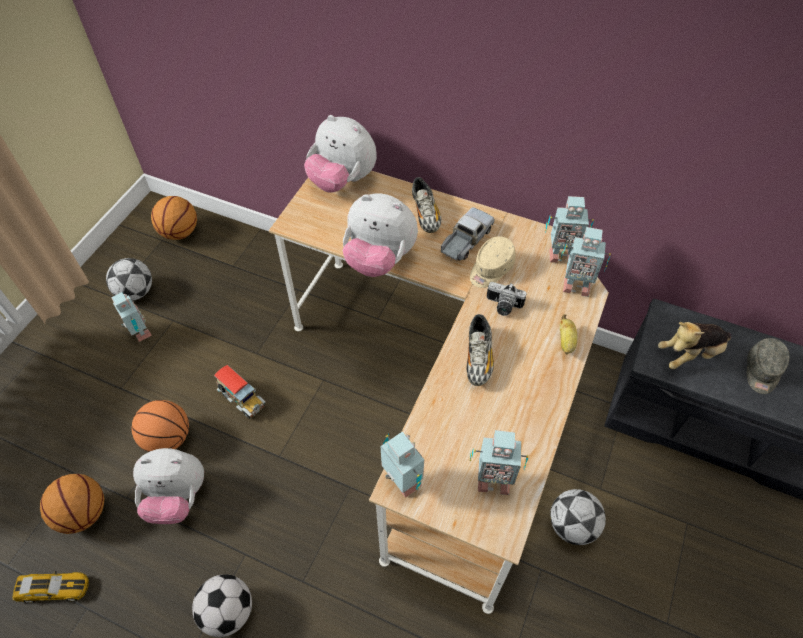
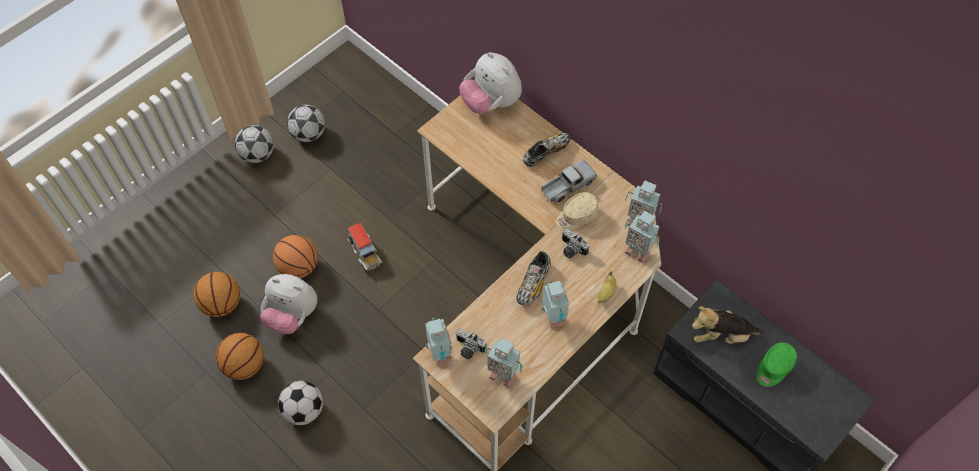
camera: 20 degrees right, 5 degrees up
(54, 588) = (188, 351): toy car -> none
(140, 334) = (302, 172): toy robot -> toy robot (553, 318)
(179, 232) = (360, 88): basketball -> basketball (244, 365)
(379, 259) = (492, 181): plush toy -> none
(425, 214) = (546, 153): shoe -> shoe turned 135 degrees counterclockwise
(435, 463) = (468, 349): none -> camera
(572, 525) = (587, 440): football -> football (258, 154)
(762, 371) = (773, 368): grey cap -> green cap

